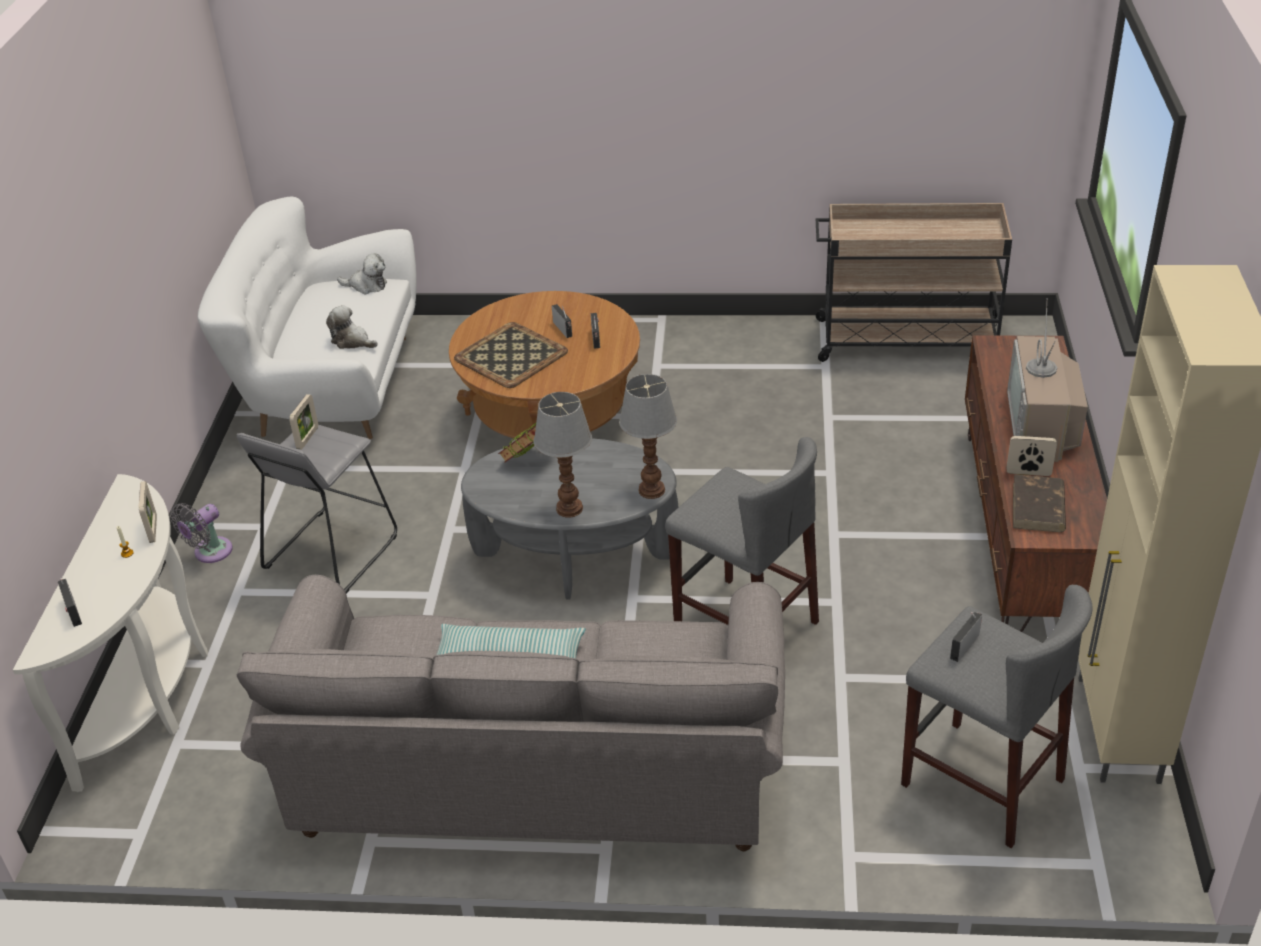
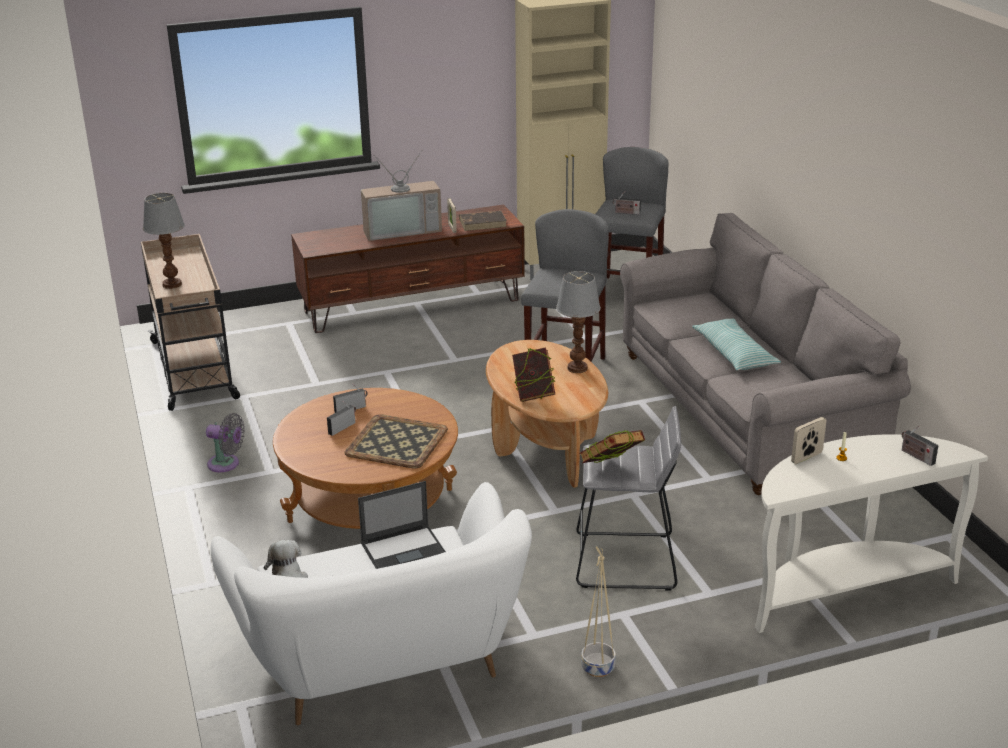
camera: 115 degrees left, 10 degrees down
(72, 611) = (916, 456): radio -> radio turned 105 degrees clockwise
(209, 553) = (679, 632): grey fan -> grey fan (226, 464)
(216, 491) = (597, 668): none -> beige planter
(307, 438) = (611, 469): picture frame -> book
(352, 341) = (405, 550): plush toy -> laptop
(575, 556) = (545, 446): grey coffee table -> brown coffee table
(651, 490) = (535, 345): table lamp -> table lamp (173, 284)

